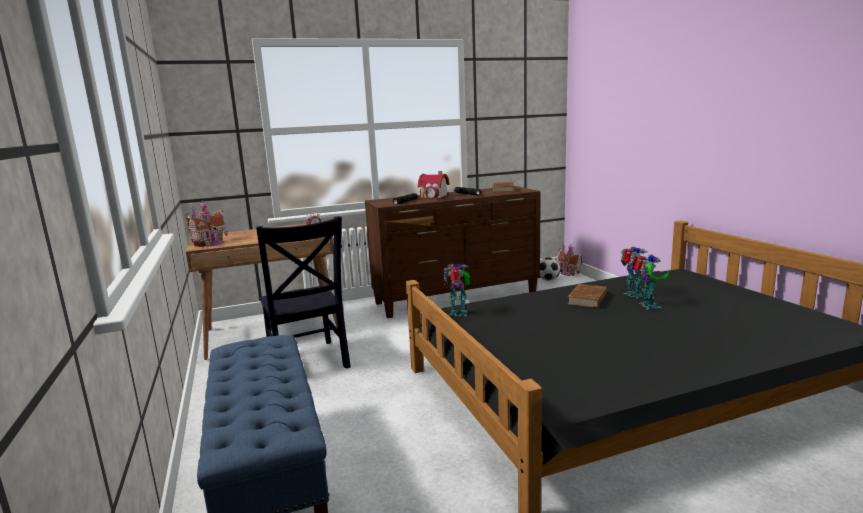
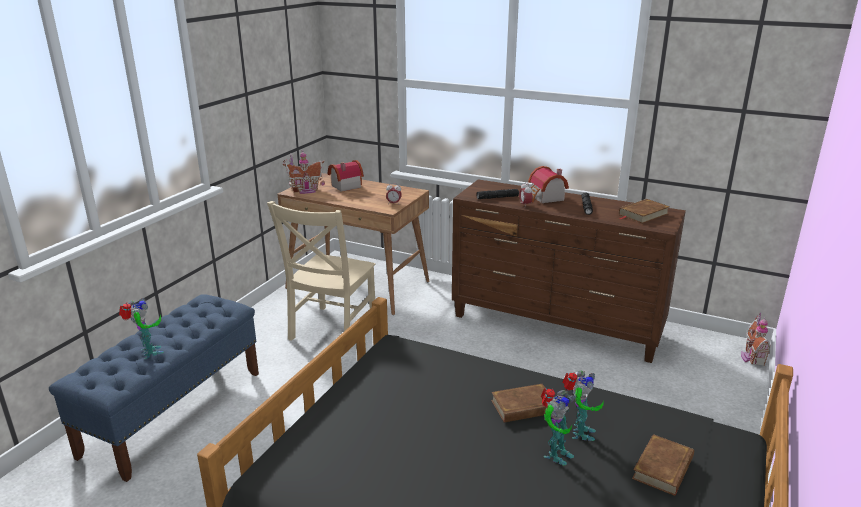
camera: 45 degrees right, 10 degrees up
(241, 235) = (344, 186): none -> toy house
(308, 363) = (331, 330): black chair -> beige chair
(459, 314) = (391, 353): toy robot -> toy robot (149, 353)
(548, 280) = (703, 353): football -> none
(690, 289) = (663, 468): none -> brown book

